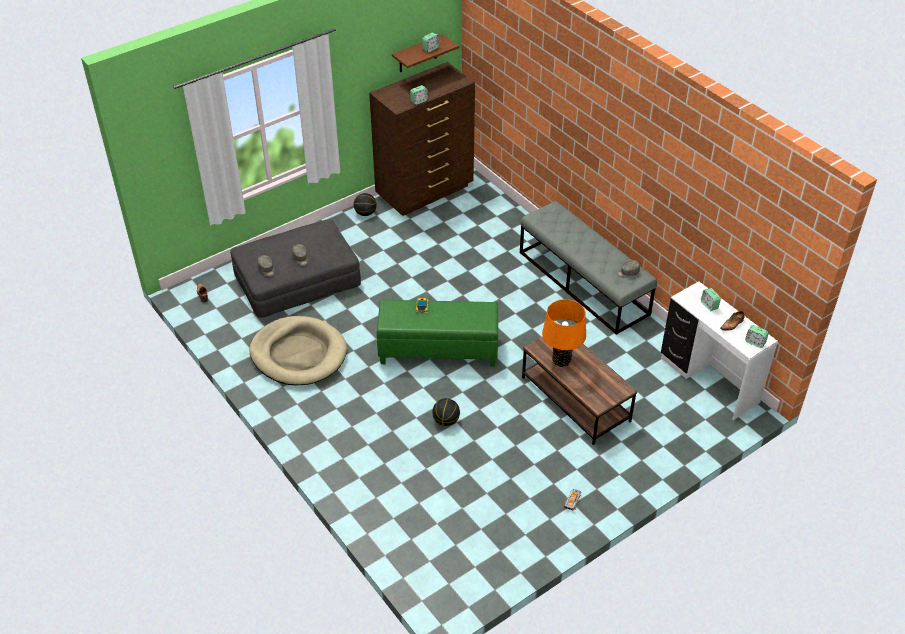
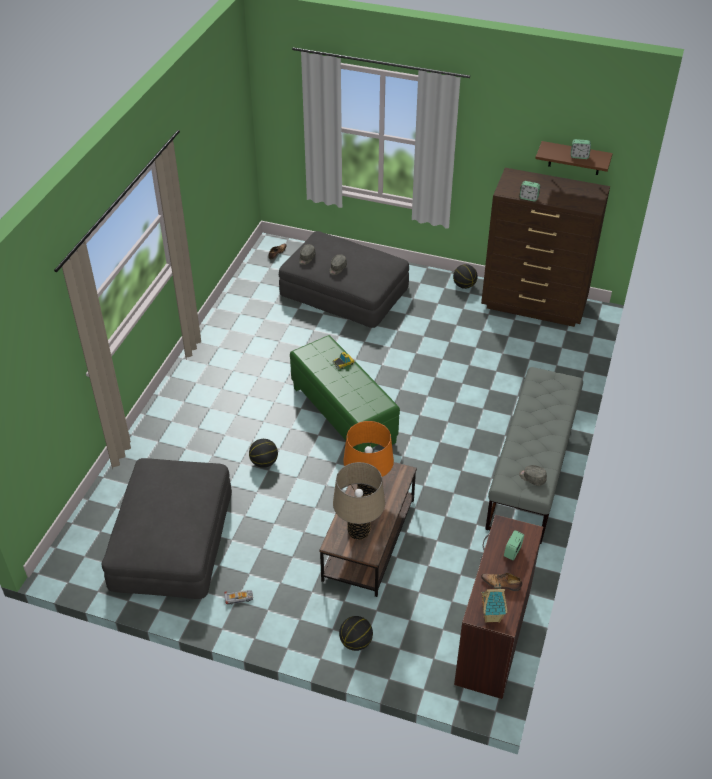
camera: 55 degrees right, 0 degrees up
(298, 354) = (261, 336): beige dog bed -> none
(477, 515) = (171, 538): none -> grey ottoman
(598, 386) = (358, 531): none -> beige table lamp
(662, 453) = (356, 642): none -> basketball
(708, 381) = (492, 636): white desk -> brown desk
(755, 342) = (492, 616): alarm clock -> toy house

